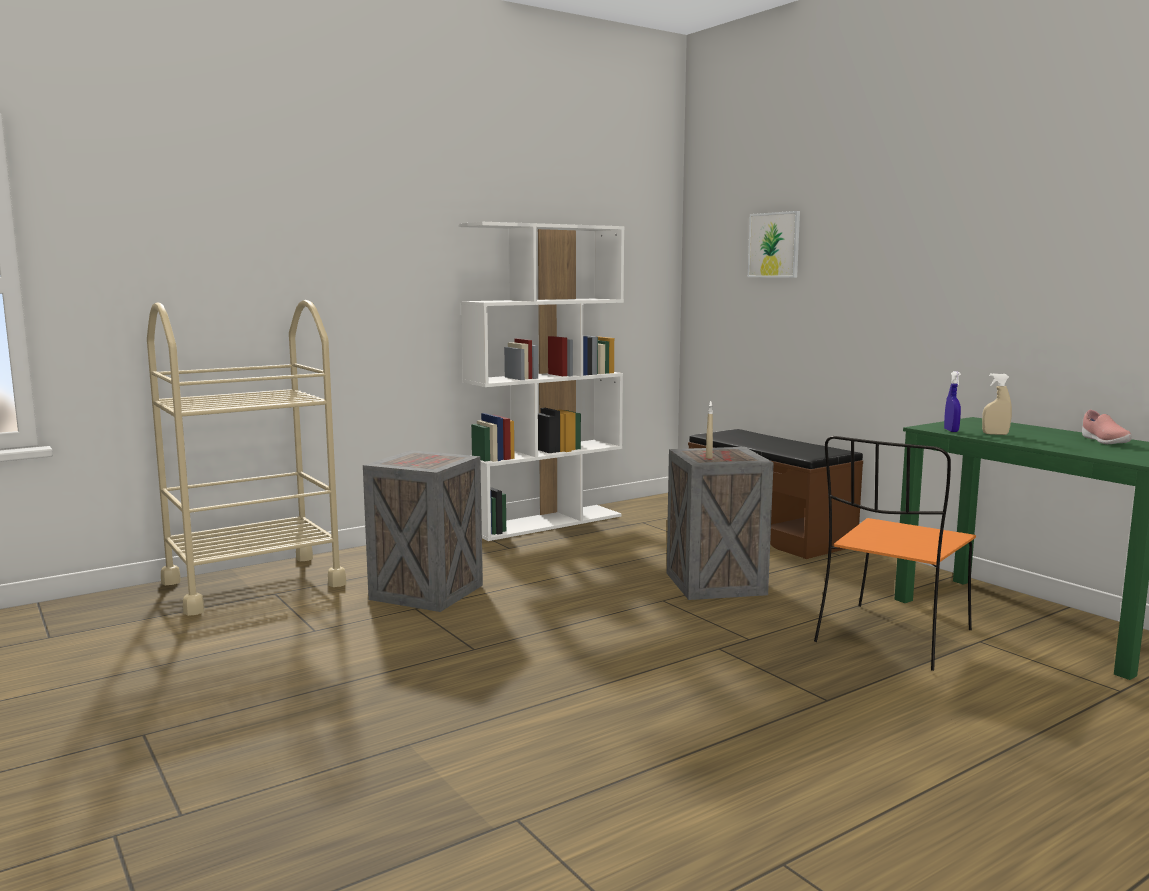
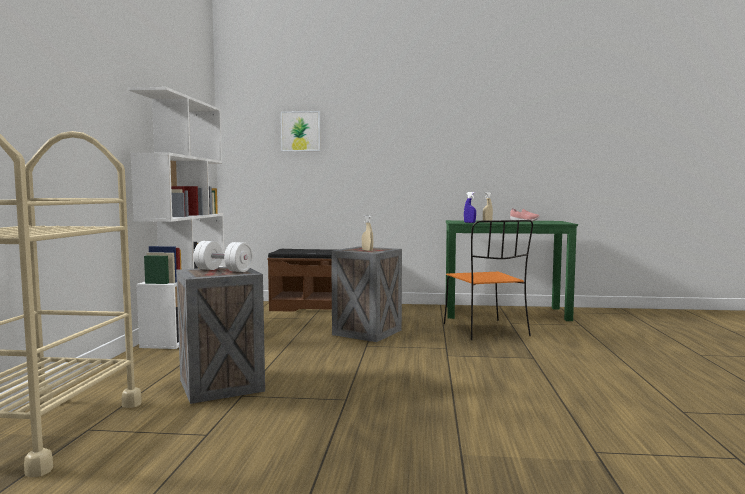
camera: 50 degrees left, 5 degrees down
(431, 459) = (223, 270): none -> white dumbbell

